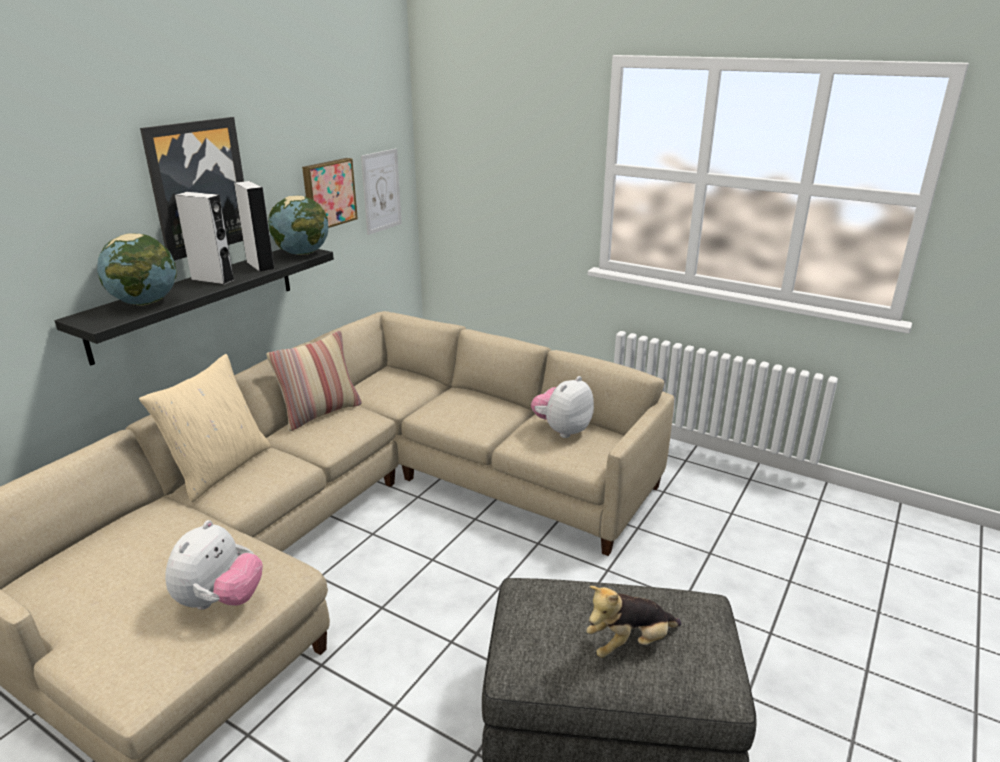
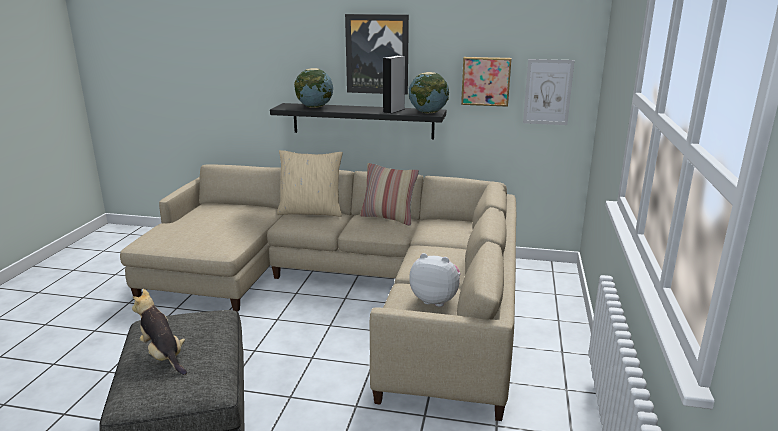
camera: 70 degrees right, 5 degrees down
(212, 280) = (359, 109): grey speaker -> none
(220, 601) = (199, 241): plush toy -> none

